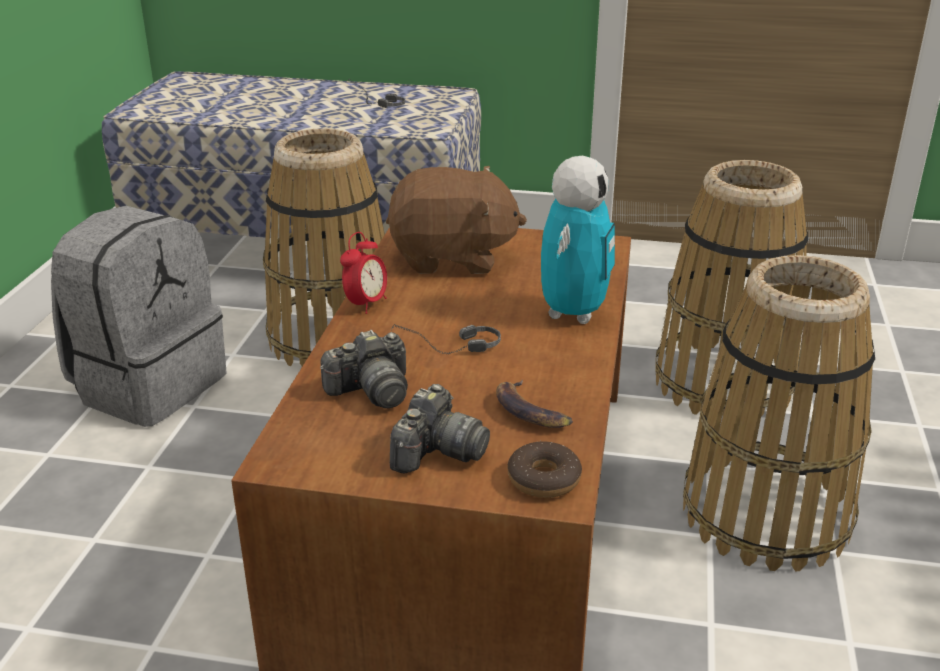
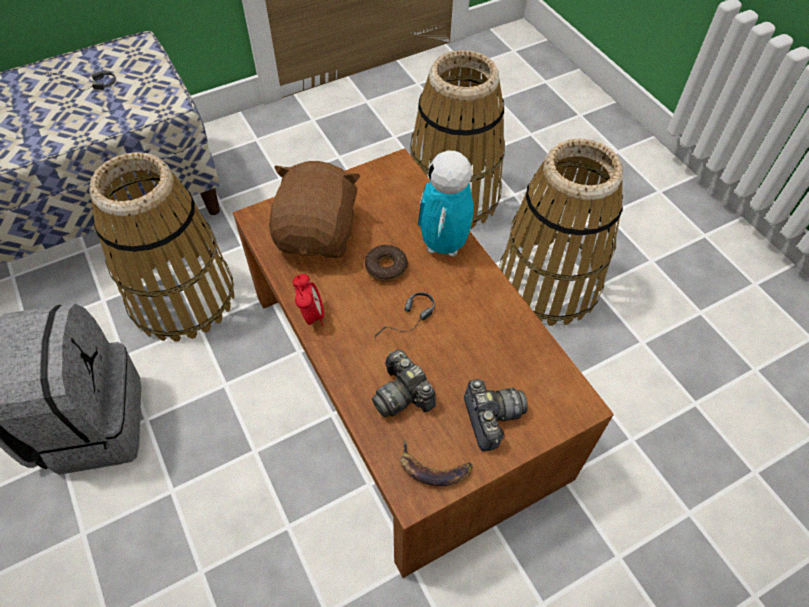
camera: 40 degrees left, 25 degrees up
(371, 391) = (402, 394): camera -> camera turned 120 degrees clockwise
(452, 258) = (318, 234): brown plush toy -> brown plush toy turned 45 degrees counterclockwise
(530, 411) = (504, 348): banana -> banana (434, 468)
(544, 479) = (562, 398): donut -> donut (386, 267)
(573, 313) = (443, 245): toy robot -> toy robot turned 150 degrees counterclockwise

